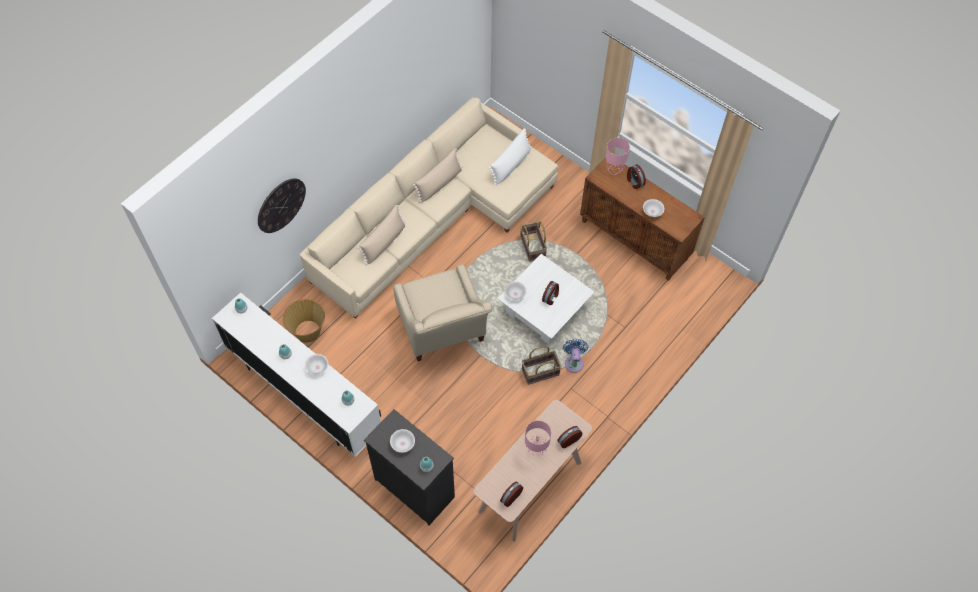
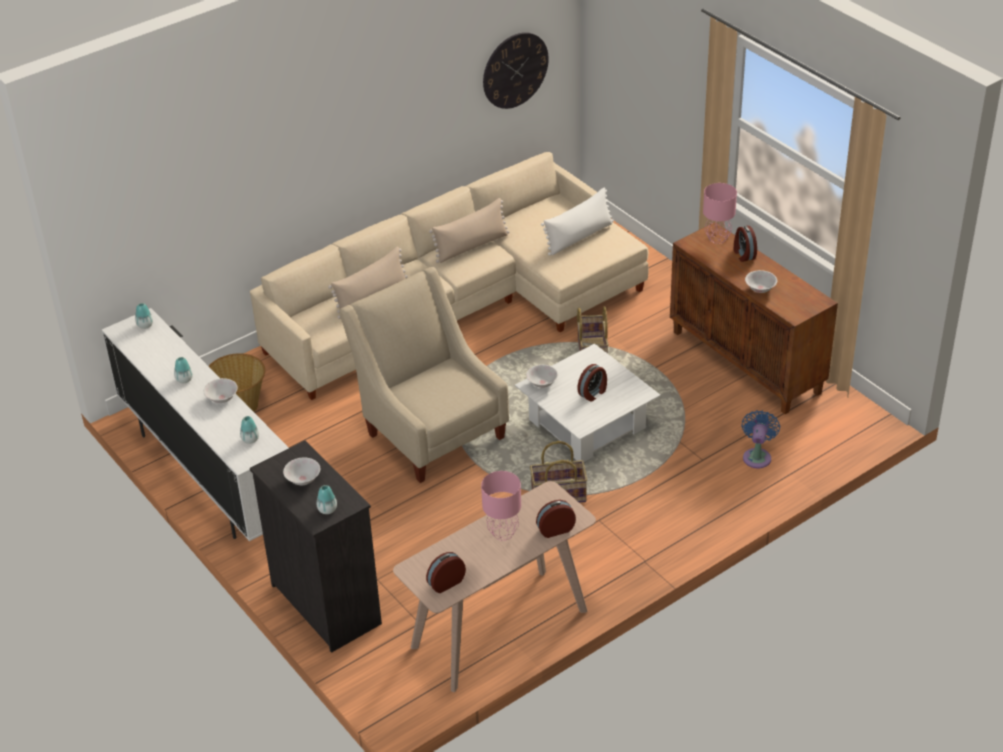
camera: 15 degrees right, 20 degrees down
(281, 205) = (228, 192): wall clock -> wall clock (515, 70)
(443, 332) = (430, 430): beige armchair -> beige armchair turned 150 degrees clockwise
(574, 362) = (613, 490): blue fan -> blue fan (757, 456)

